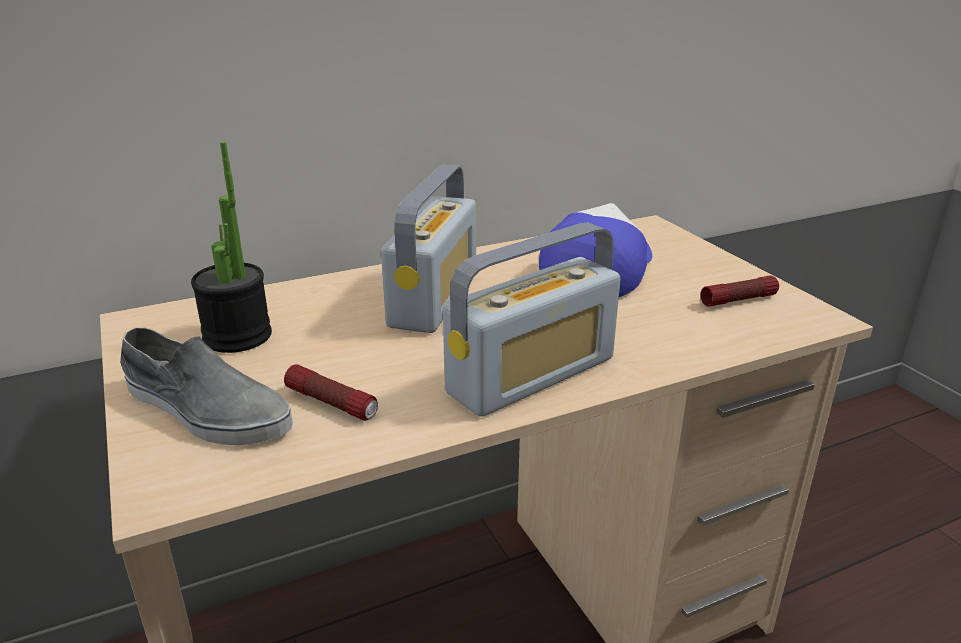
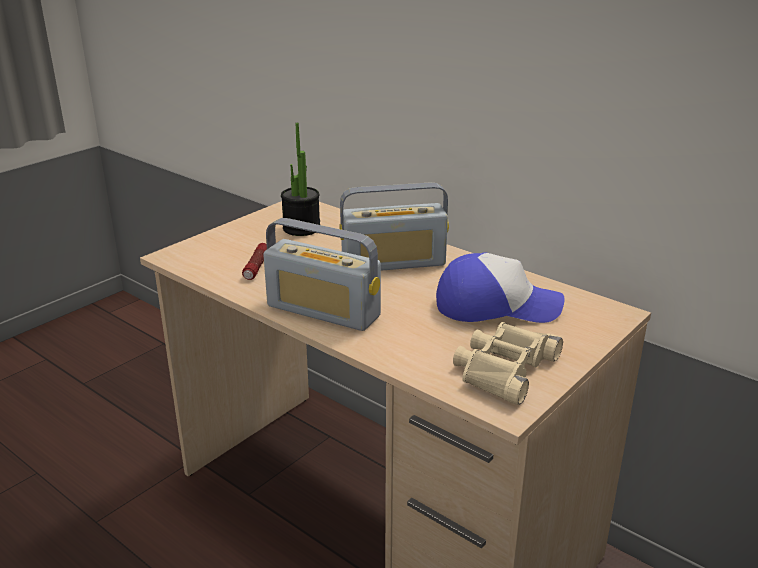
camera: 65 degrees right, 0 degrees up
(206, 410) = (232, 243): grey shoe -> none
(738, 300) = (503, 369): flashlight -> beige binoculars

